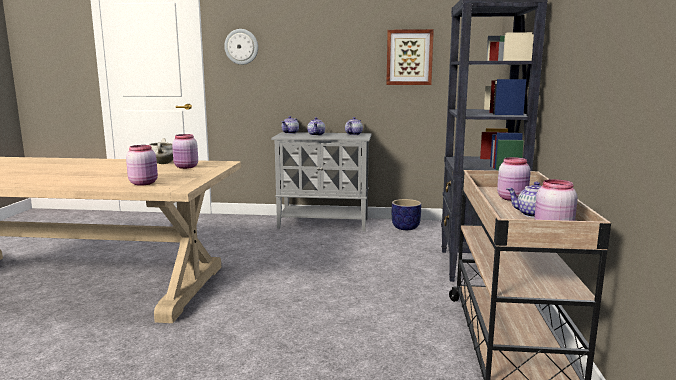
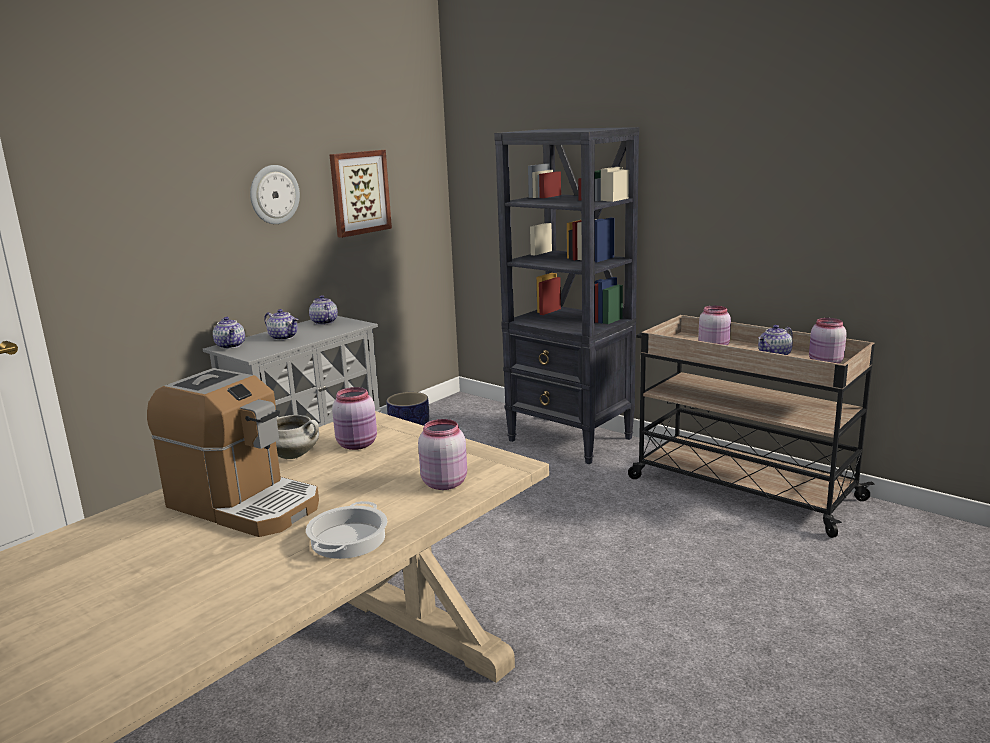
camera: 55 degrees left, 5 degrees up
(67, 182) = (347, 539): none -> cooking pot
(102, 167) = (243, 504): none -> coffee machine
(241, 46) = (104, 205): wall clock -> wall clock (274, 194)

